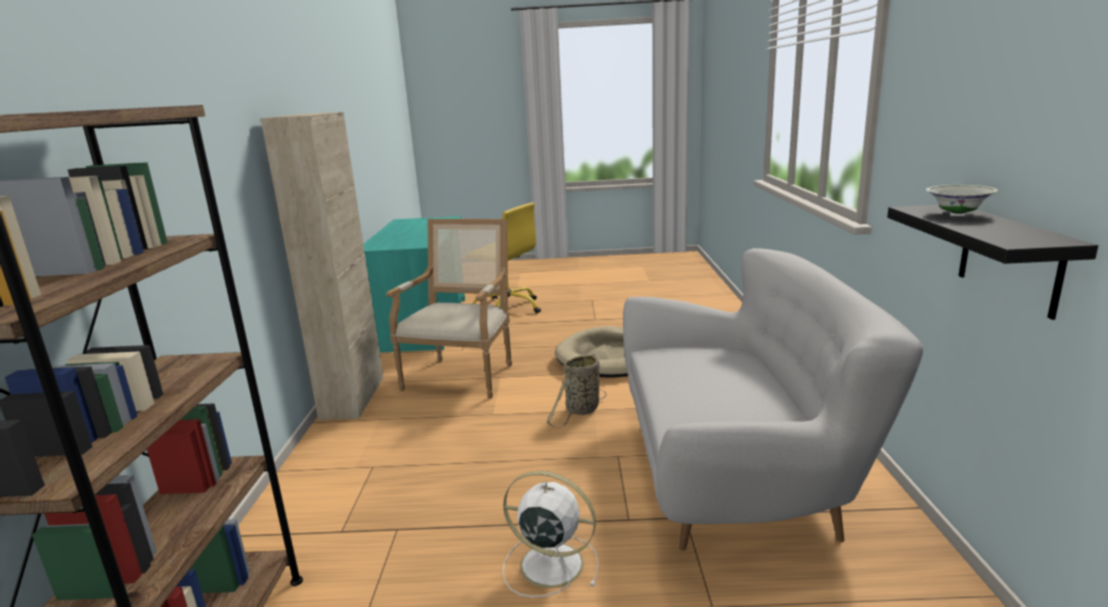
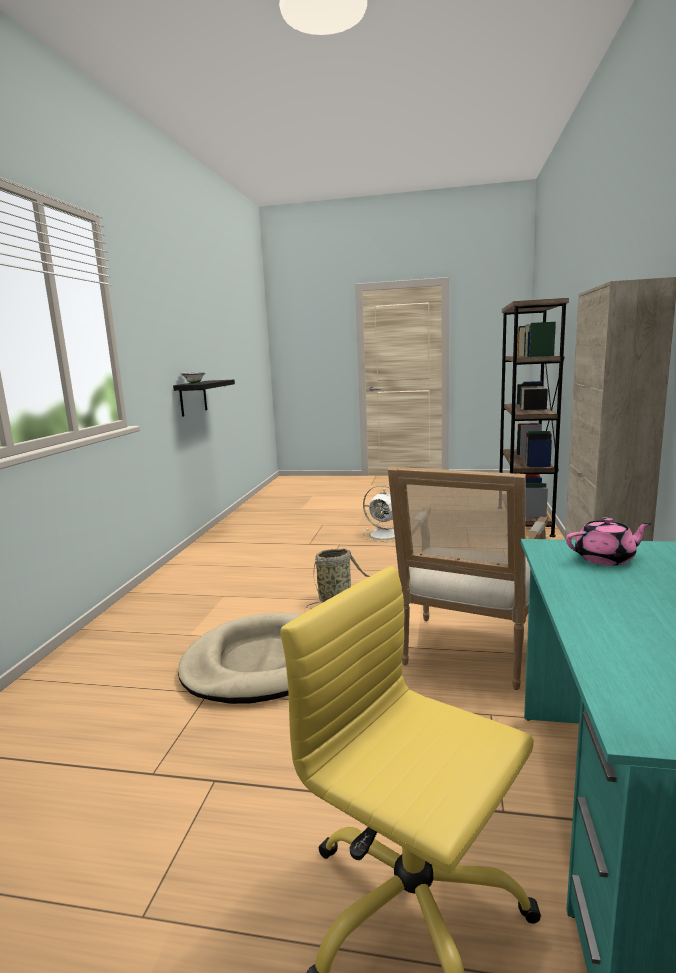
camera: 170 degrees left, 5 degrees down
(408, 242) = (606, 559): none -> pink teapot
(737, 472) = (260, 557): white sofa -> none

